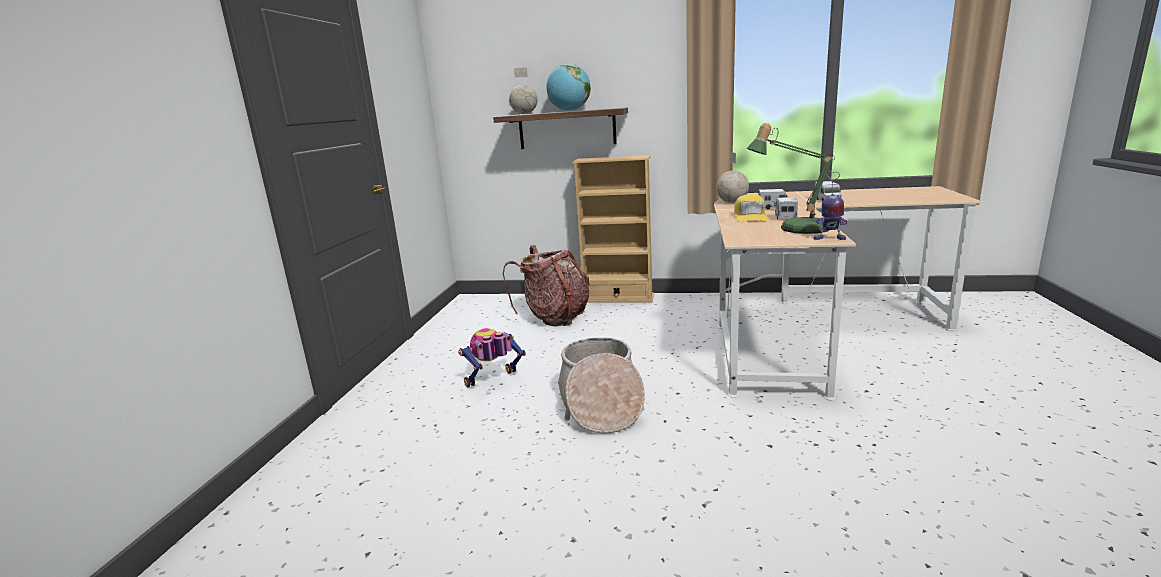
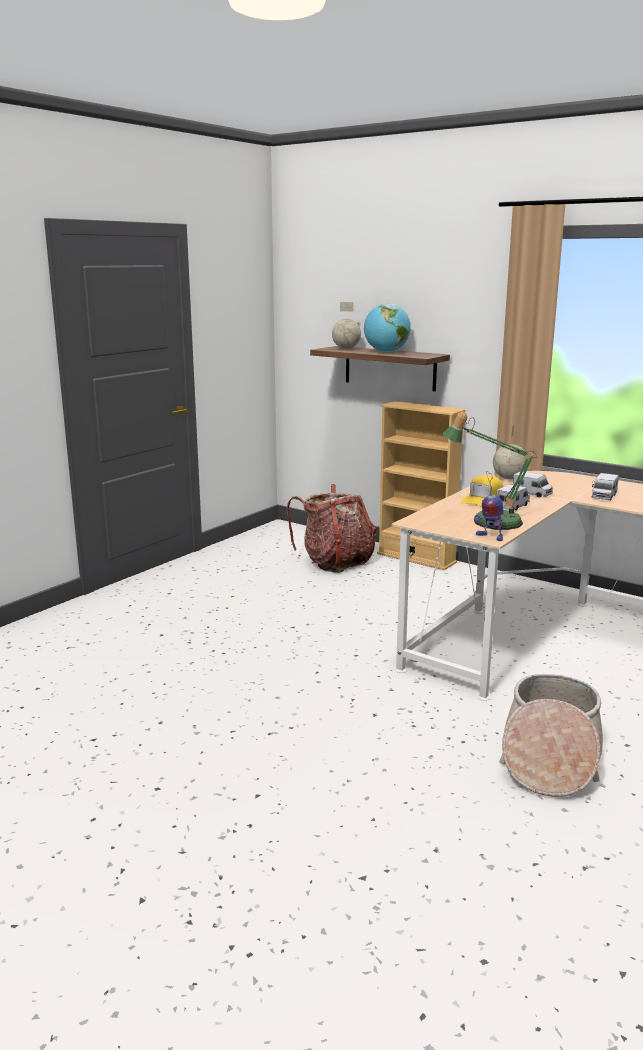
camera: 25 degrees right, 0 degrees up
(493, 381) = (222, 604): toy robot -> none
(600, 404) = (283, 645): basket -> basket (549, 757)

